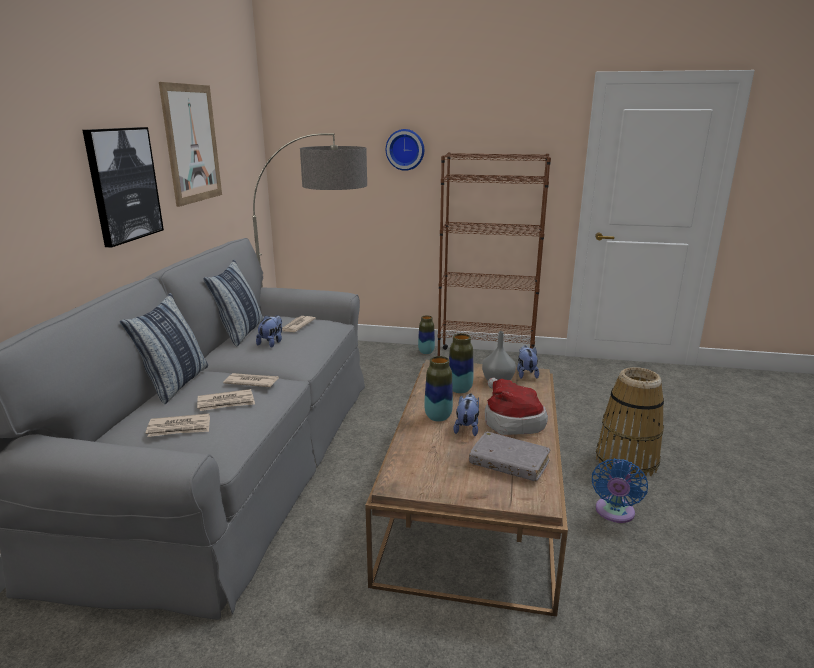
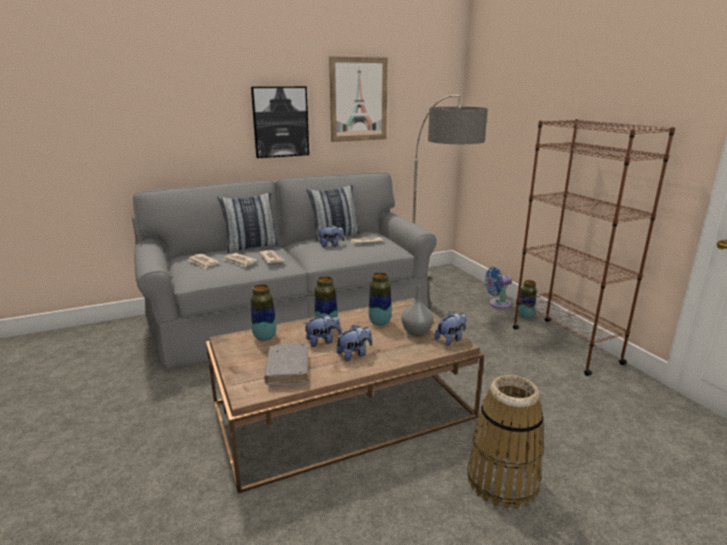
camera: 55 degrees right, 0 degrees up
(405, 149) = (547, 114): wall clock -> none
(419, 457) = (264, 337): none -> vase
(511, 421) = (354, 354): hat -> plush toy
(614, 513) = (400, 494): blue fan -> blue fan (497, 304)

